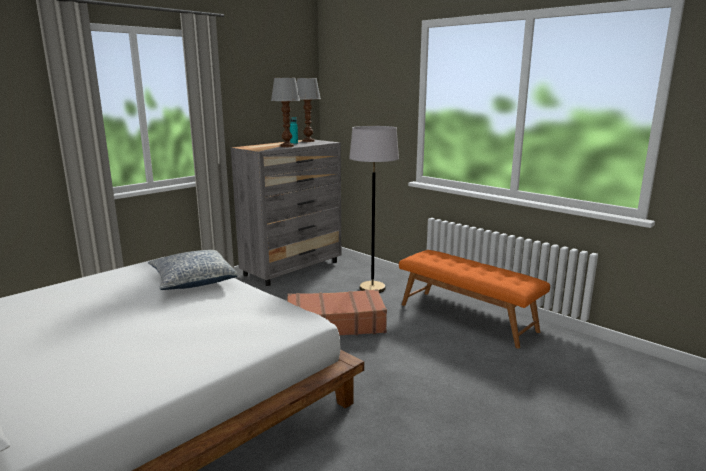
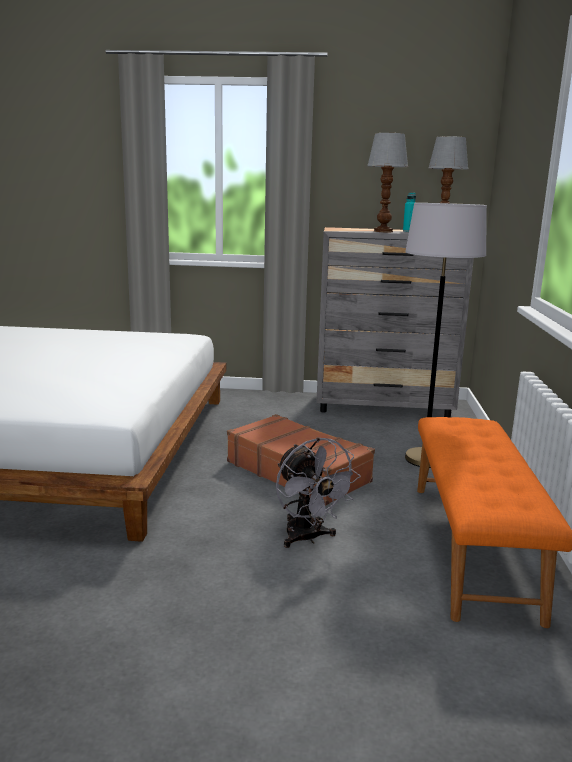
camera: 50 degrees right, 0 degrees up
(192, 280) = (146, 354): pillow -> none
(413, 351) = (308, 538): none -> grey fan

